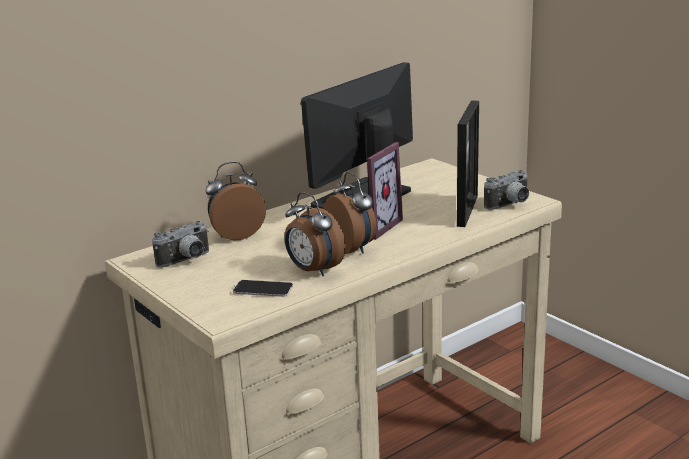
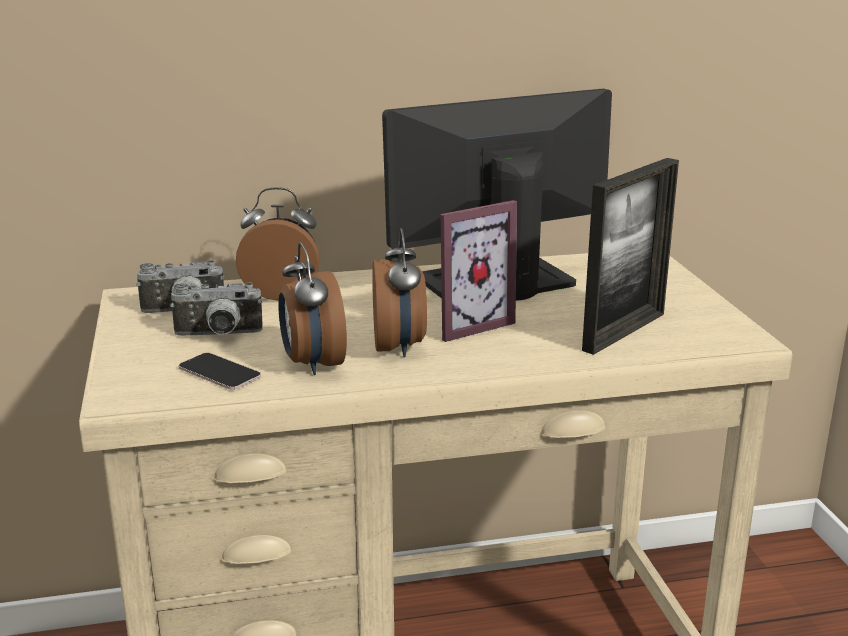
camera: 25 degrees right, 0 degrees up
(510, 205) = (699, 338): camera -> camera (218, 335)

